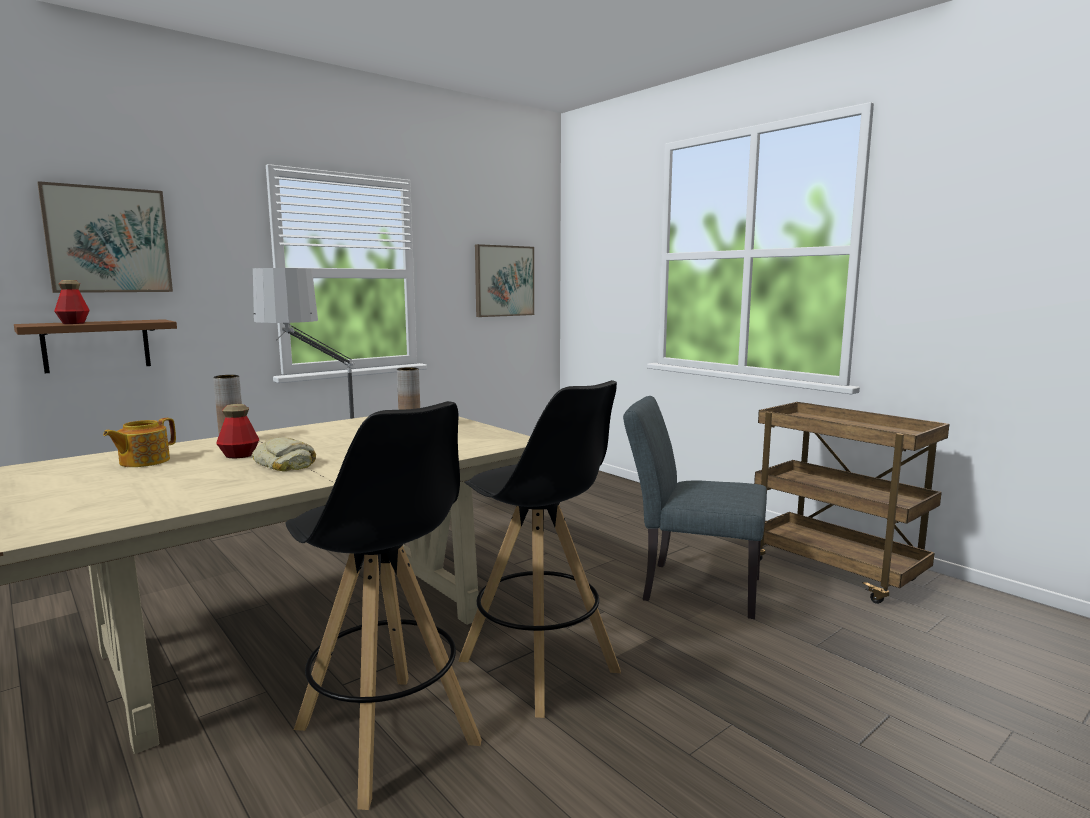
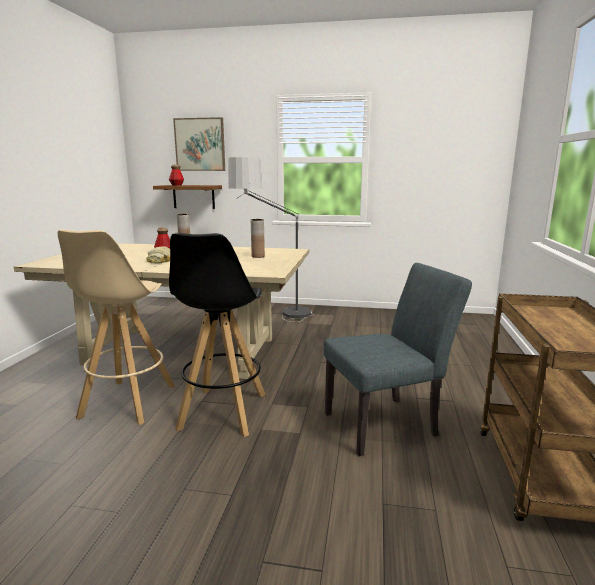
camera: 50 degrees right, 5 degrees up
(143, 461) = (137, 249): teapot -> none
(387, 736) = (127, 402): black stool -> beige stool
(504, 281) = (449, 164): picture -> none
(691, 587) = (387, 423): grey chair -> grey chair turned 90 degrees clockwise

